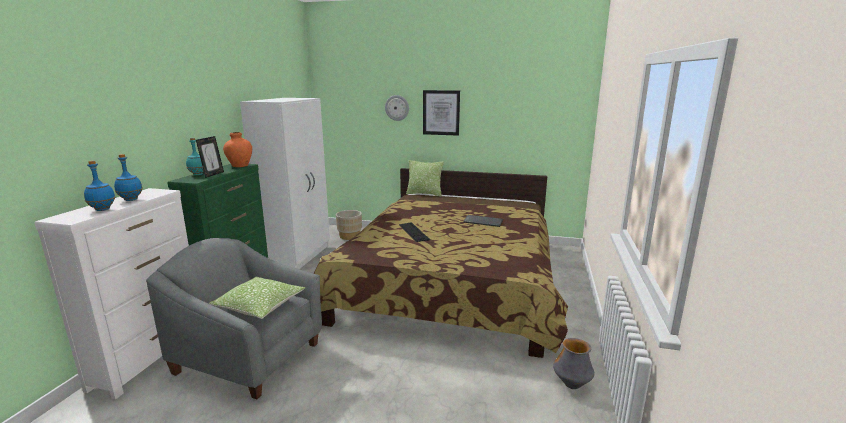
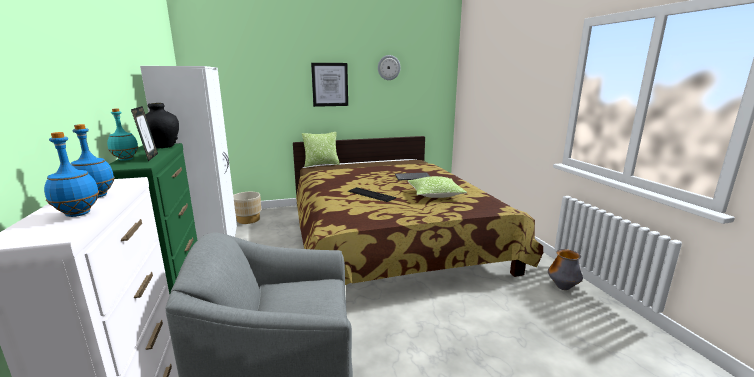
camera: 30 degrees left, 0 degrees up
(240, 166) = (163, 146): orange vase -> black vase
(260, 306) = (307, 300): pillow -> pillow (435, 194)
(397, 108) = (284, 81): wall clock -> wall clock (388, 67)

